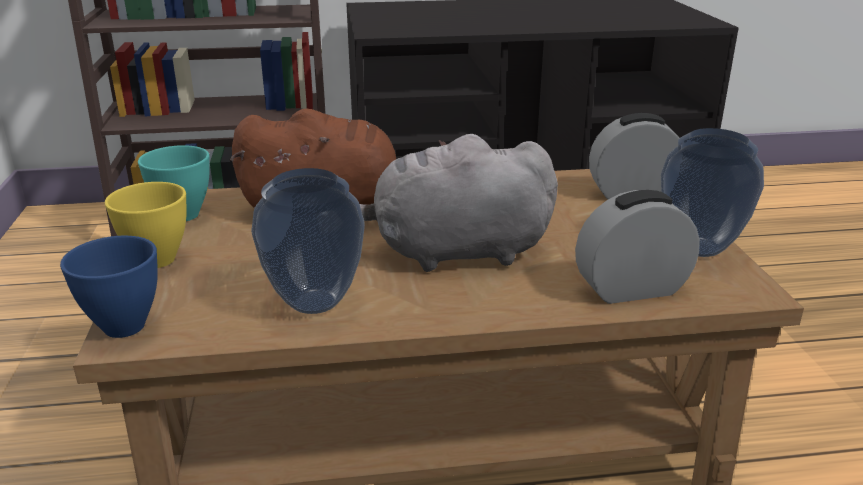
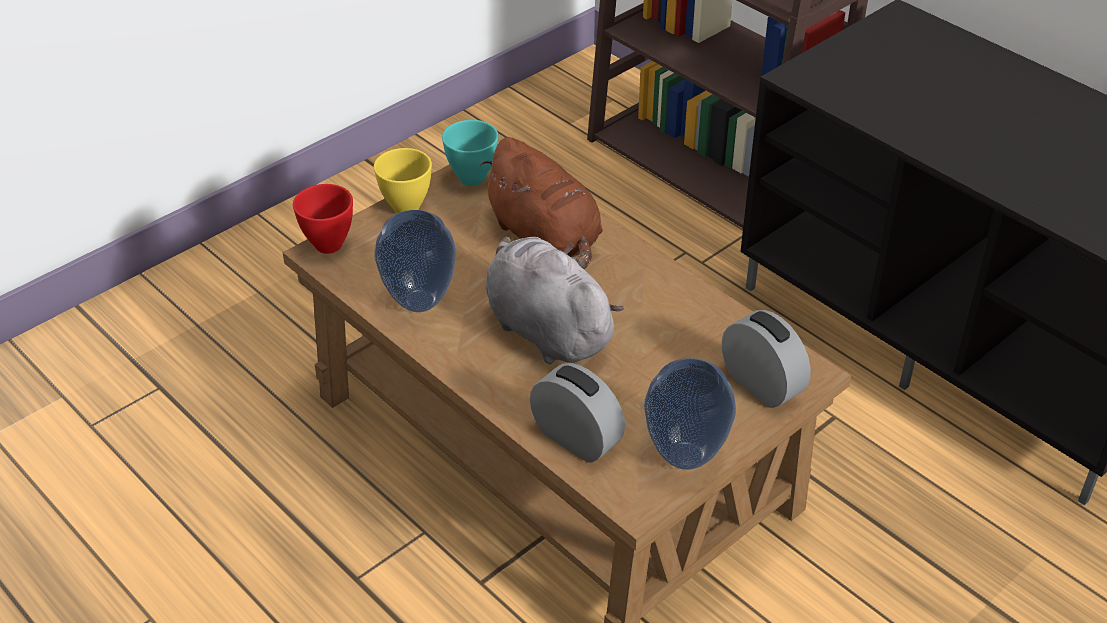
camera: 55 degrees right, 15 degrees up
(123, 328) = (327, 245): blue bowl -> red bowl

